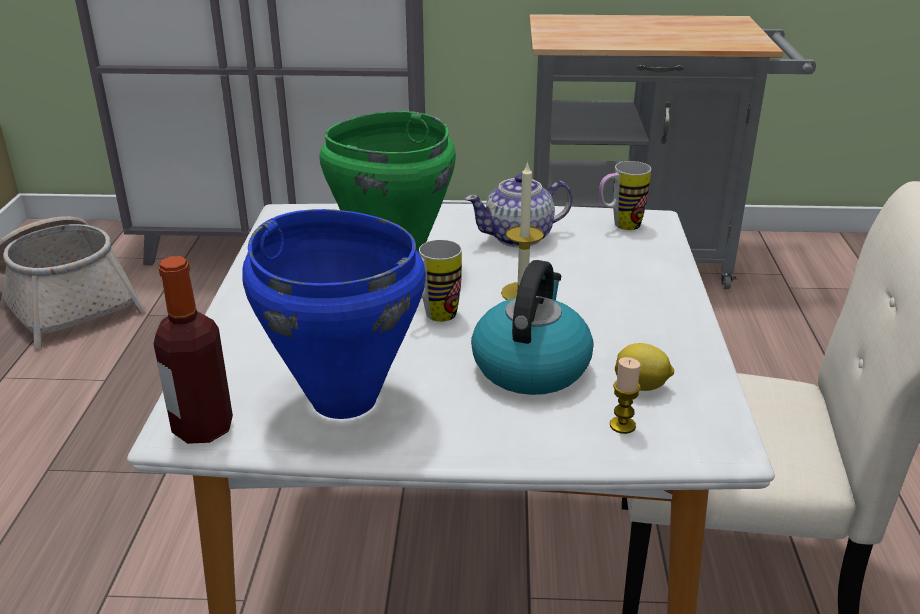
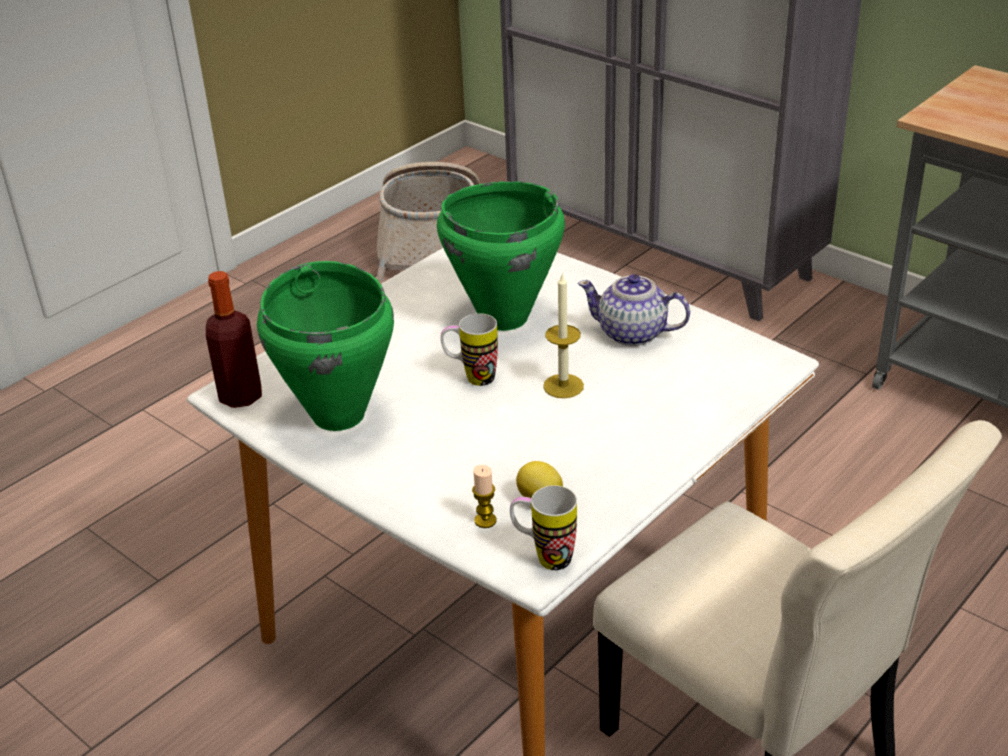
camera: 40 degrees right, 5 degrees up
(344, 398) = (339, 414): blue cooking pot -> green cooking pot
(531, 366) = (486, 447): kettle -> none
(619, 226) = (736, 356): mug -> mug (544, 557)

